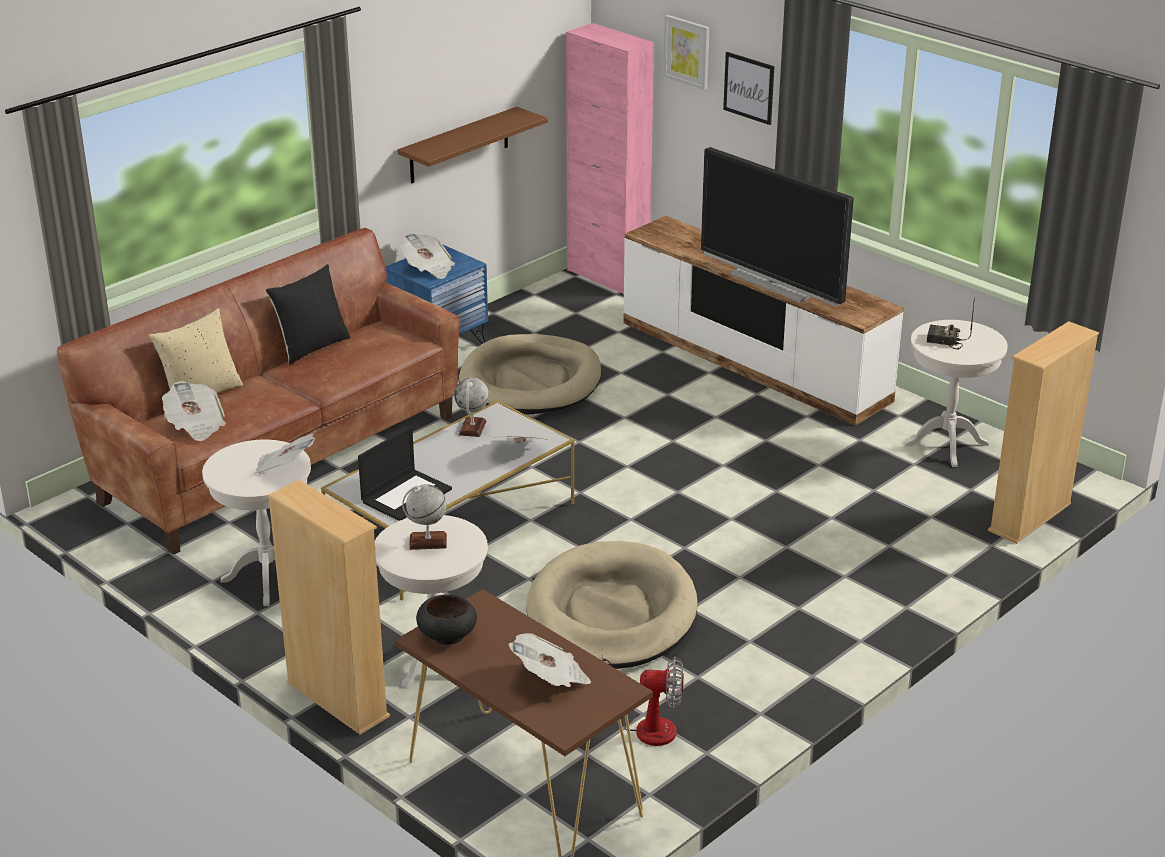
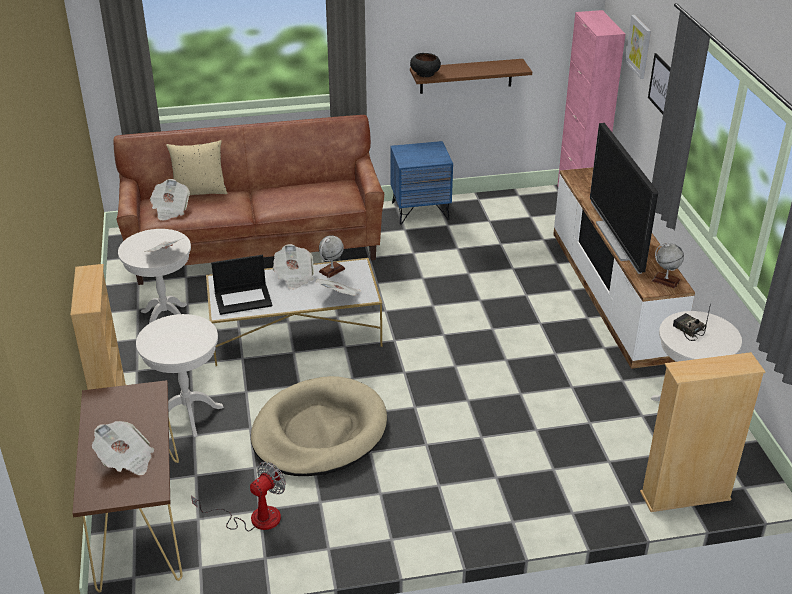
camera: 35 degrees right, 5 degrees up
(311, 347) = (291, 183): black pillow -> none
(428, 269) = (414, 155): newspaper -> newspaper (294, 276)
(428, 541) = (178, 334): globe -> globe (665, 280)
(447, 634) = (111, 401): black bowl -> black bowl (425, 73)
(531, 381) = (450, 253): beige dog bed -> none
(647, 723) = (254, 518): fan -> fan turned 90 degrees counterclockwise

